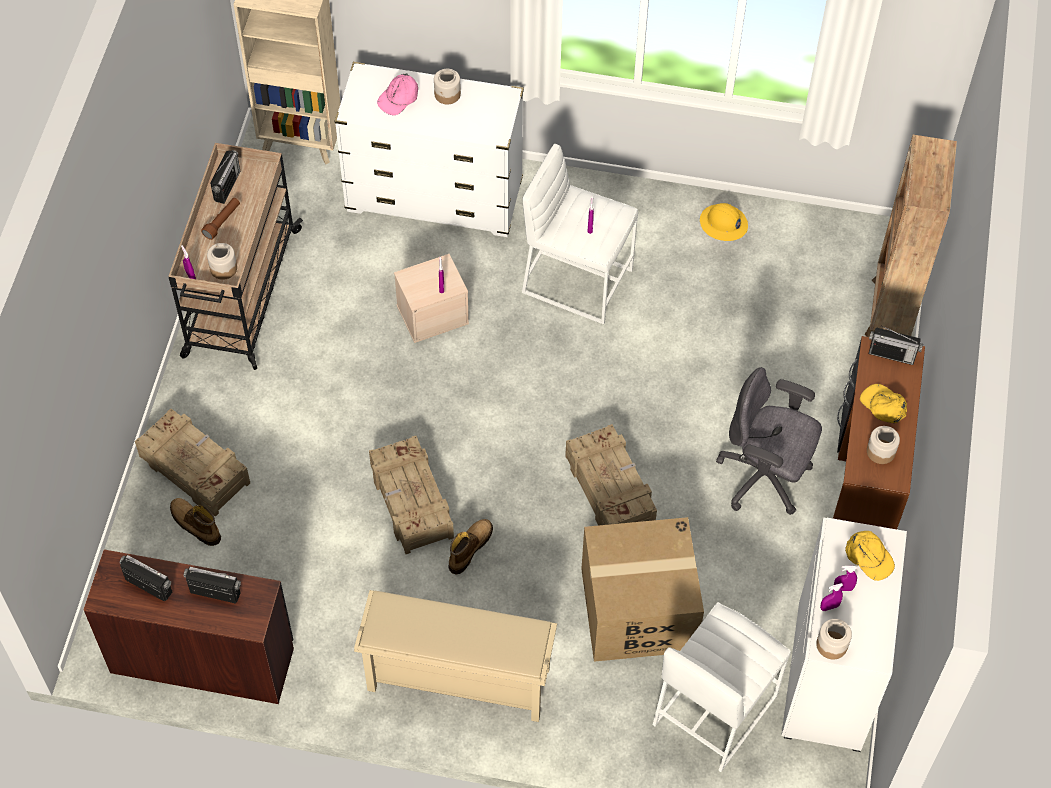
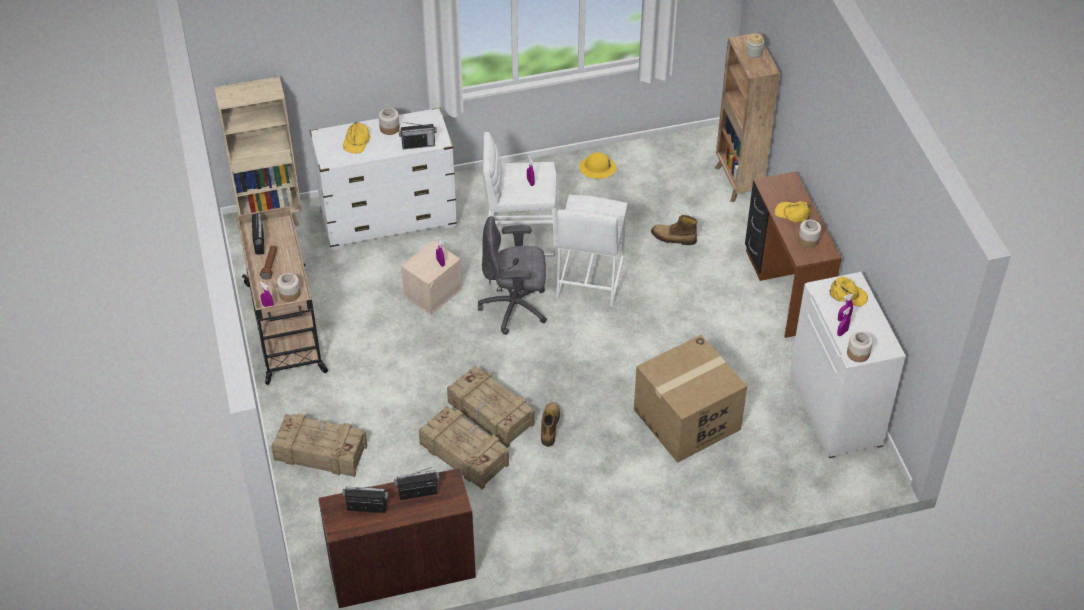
camera: 25 degrees left, 10 degrees down
(195, 525) = (343, 488): boot -> boot (673, 238)
(399, 98) = (356, 141): pink cap -> yellow cap
(456, 680) = (591, 511): beige shoe rack -> none
(610, 489) = (622, 354): crate -> crate (464, 454)
(713, 710) = (774, 460): white stool -> white stool (589, 277)
(764, 478) = (720, 309): grey office chair -> grey office chair (515, 308)
(891, 355) = (779, 183): radio -> radio (418, 145)
(933, 169) = (754, 52): none -> jar

